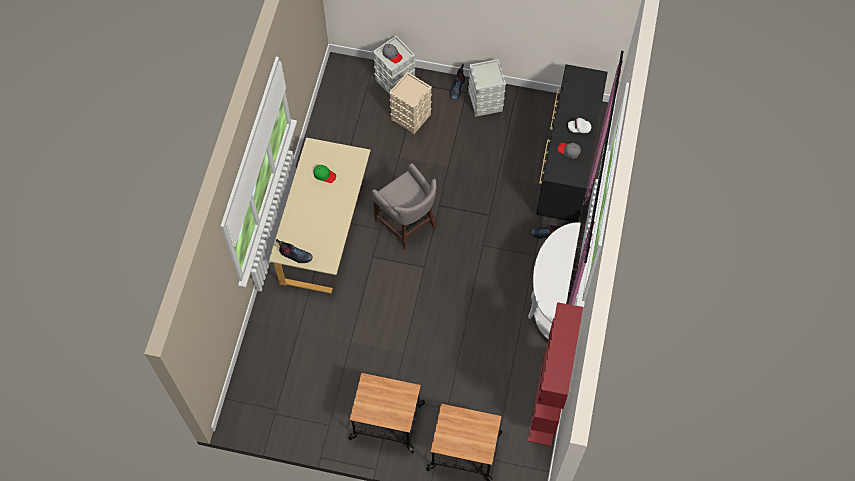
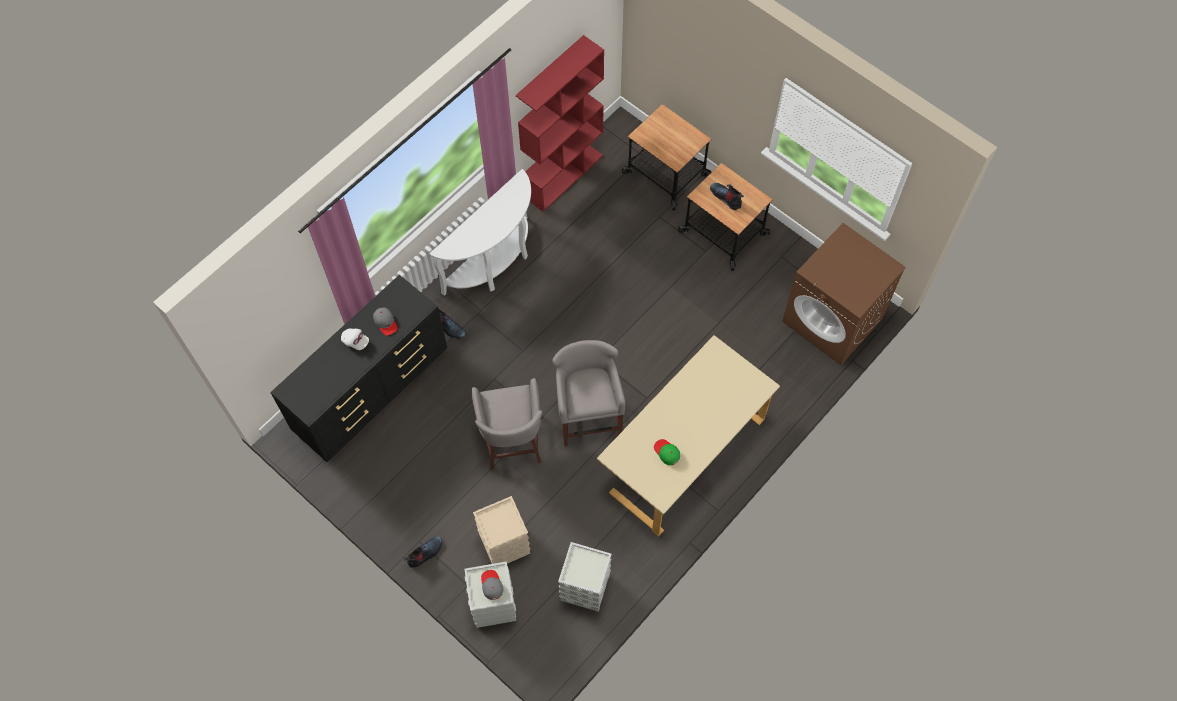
camera: 150 degrees left, 0 degrees up
(262, 390) = (833, 320): none -> brown washing machine
(295, 255) = (747, 376): boot -> boot (726, 198)
(447, 179) = (512, 443): none -> grey stool
(485, 102) = (405, 515): grey storage box -> grey storage box (584, 587)

